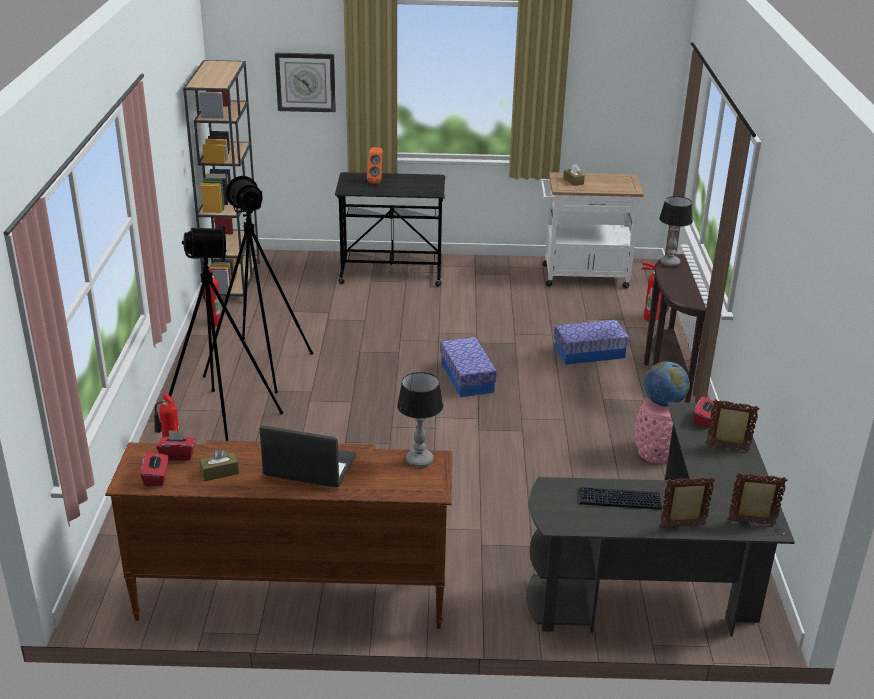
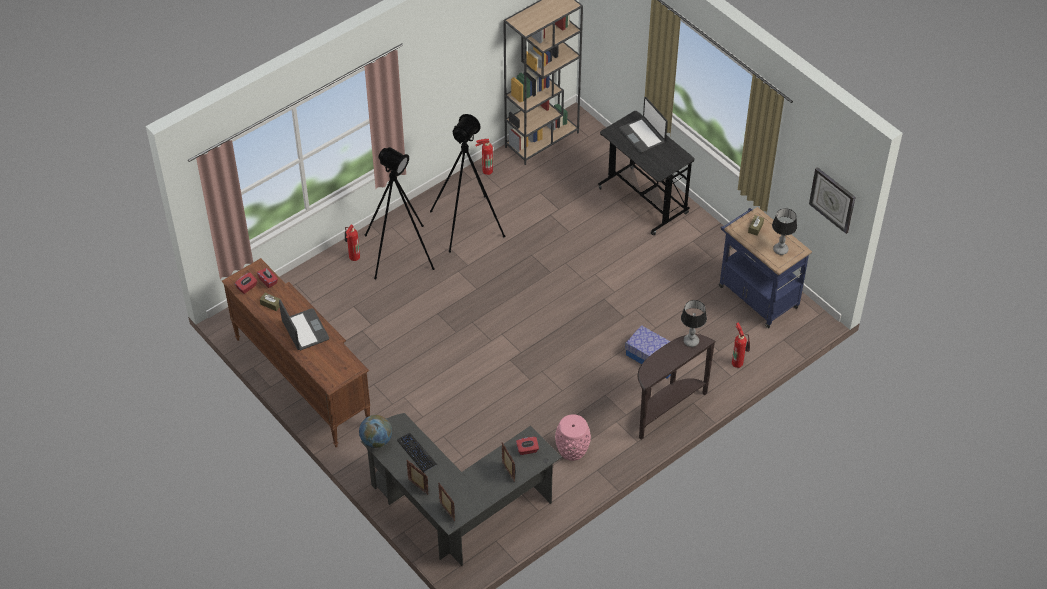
camera: 50 degrees right, 20 degrees up
(305, 82) = (632, 35): wall clock -> wall clock (832, 199)
(376, 181) = (642, 135): orange speaker -> laptop
(420, 460) = (349, 364): table lamp -> table lamp (780, 250)
(467, 377) = (558, 320): storage box -> none
(582, 277) = (756, 296): white cart -> blue cart
(663, 402) = (574, 424): globe -> globe (376, 440)

